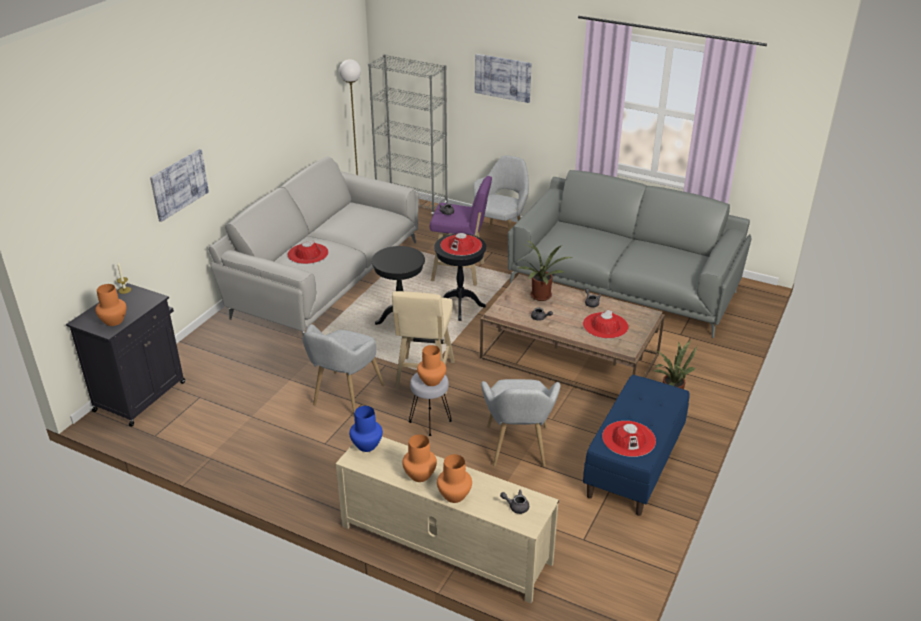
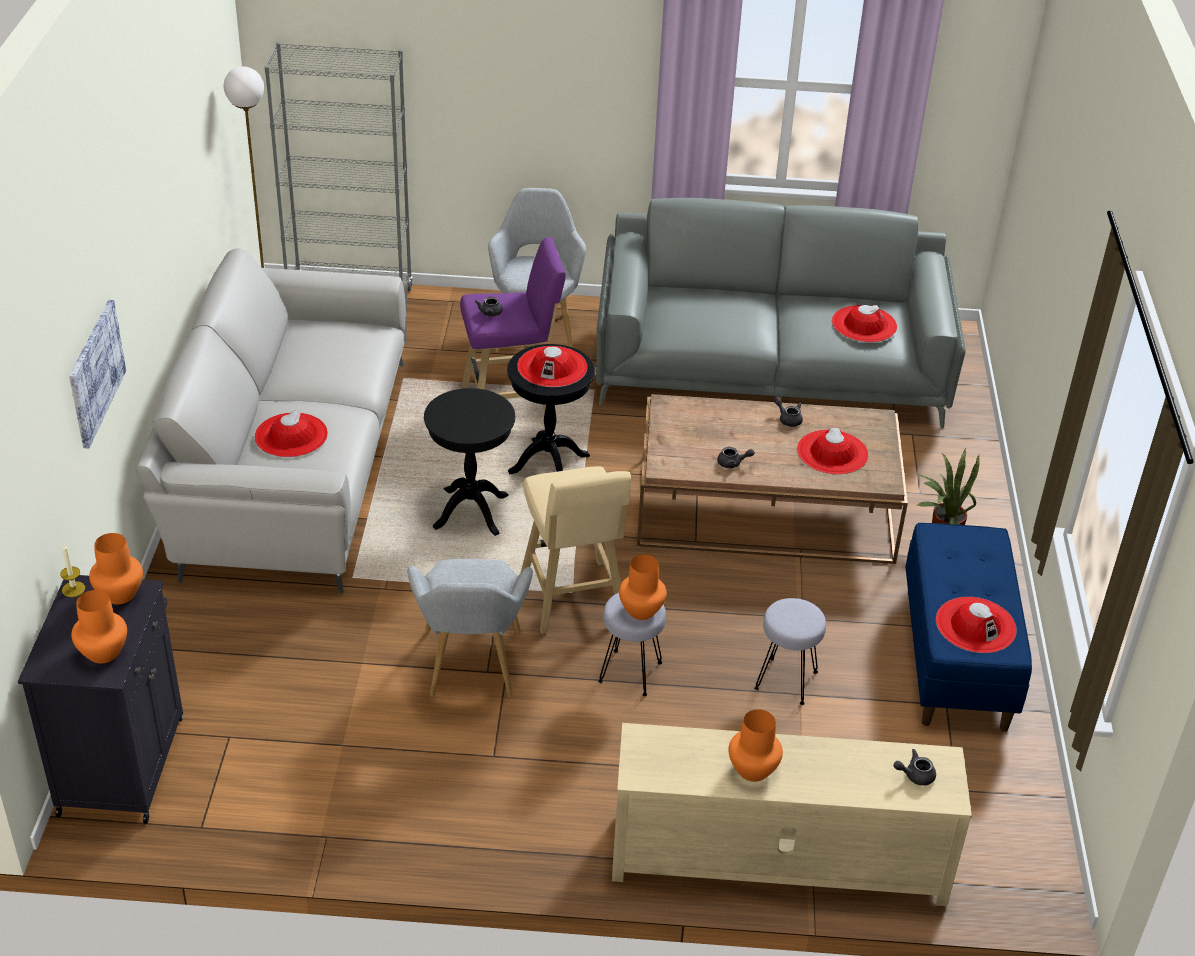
camera: 25 degrees left, 5 degrees up
(366, 445) = (643, 747): blue vase -> none
(454, 495) = (821, 785): orange vase -> orange vase (119, 594)
(503, 77) = (510, 60): picture -> none
(517, 450) = (785, 681): grey armchair -> grey stool
(540, 297) = (709, 427): potted plant -> none
(673, 262) = (864, 324): none -> red hat

